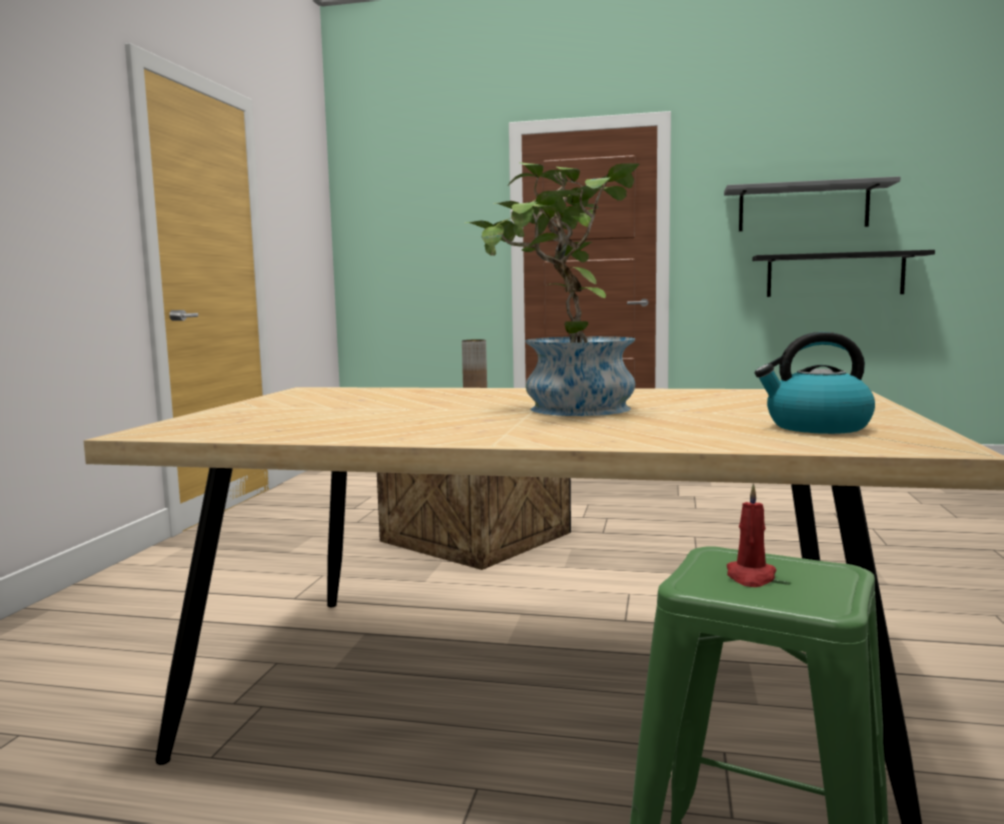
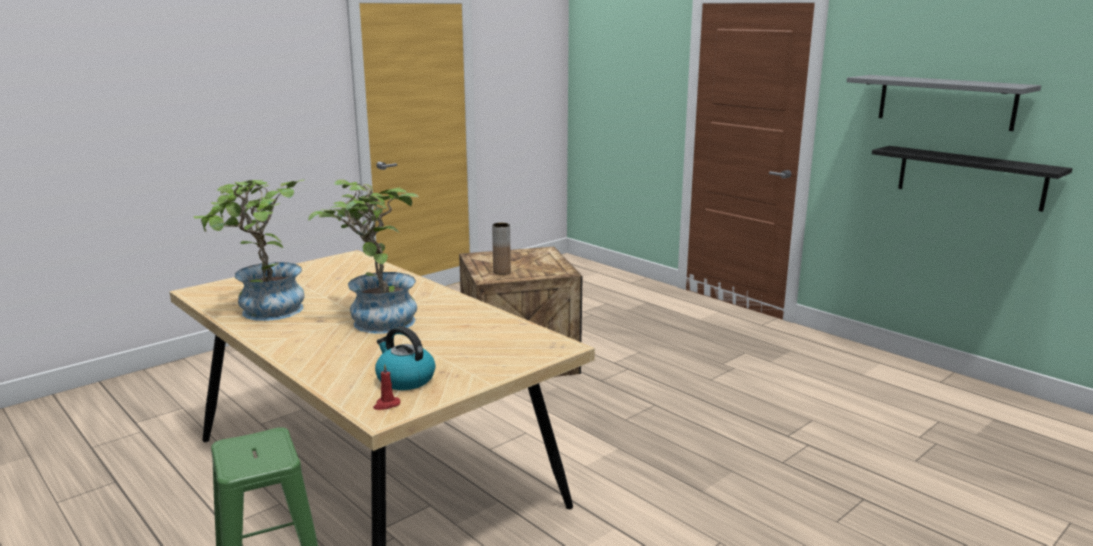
camera: 35 degrees right, 10 degrees up
(371, 427) = (265, 313): none -> potted plant
(750, 577) = (252, 449): red candle -> red candle (386, 405)

